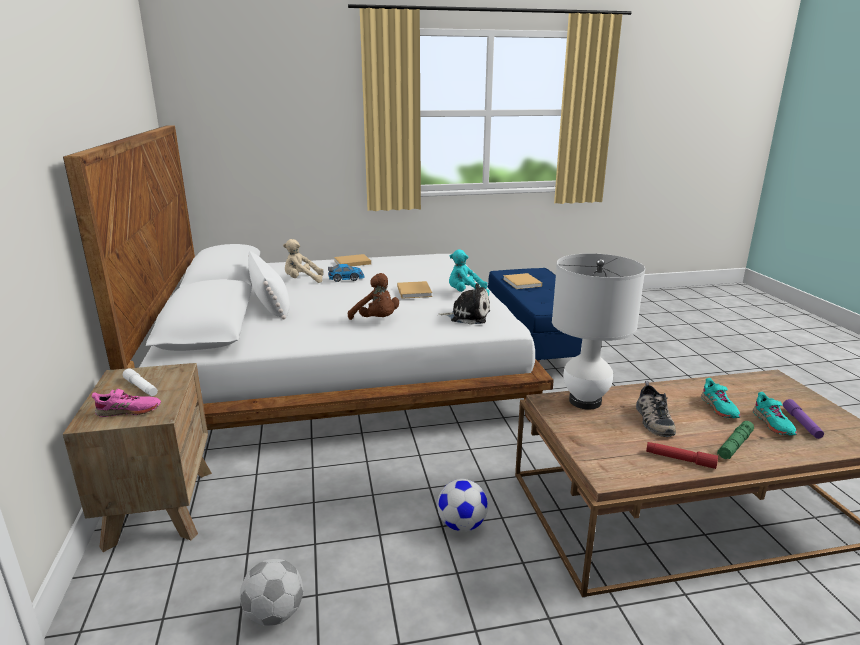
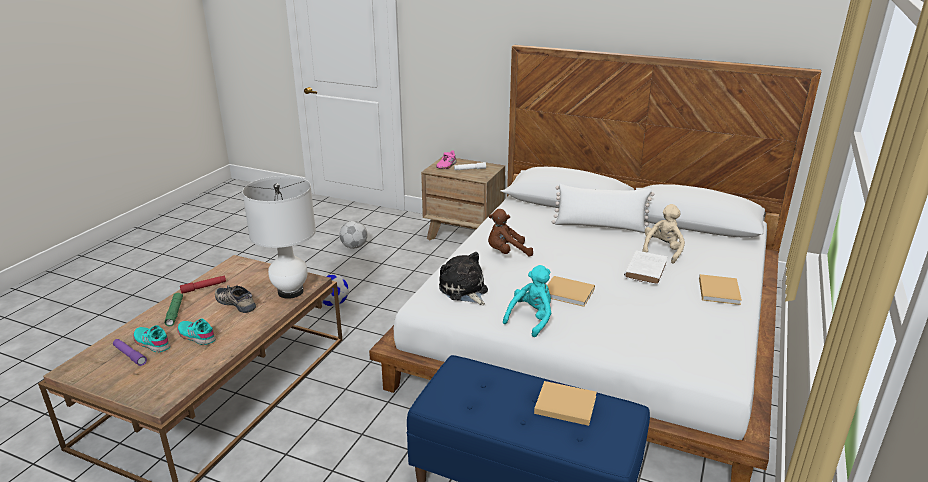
camera: 125 degrees right, 5 degrees up
(346, 278) = (646, 270): toy car -> white book
(467, 316) = (464, 290): plush toy -> plush toy turned 105 degrees clockwise

